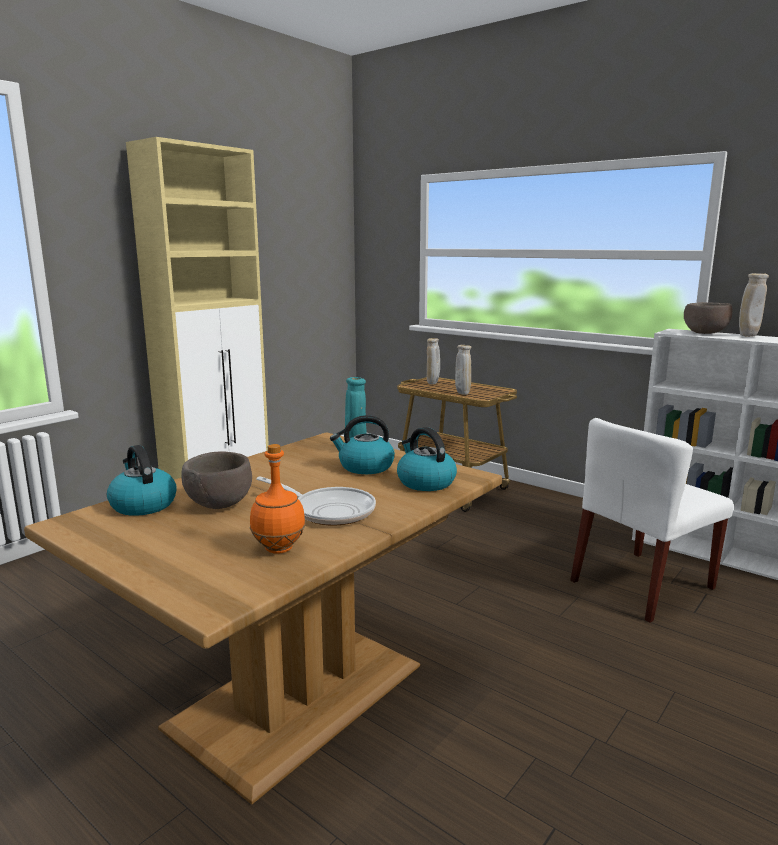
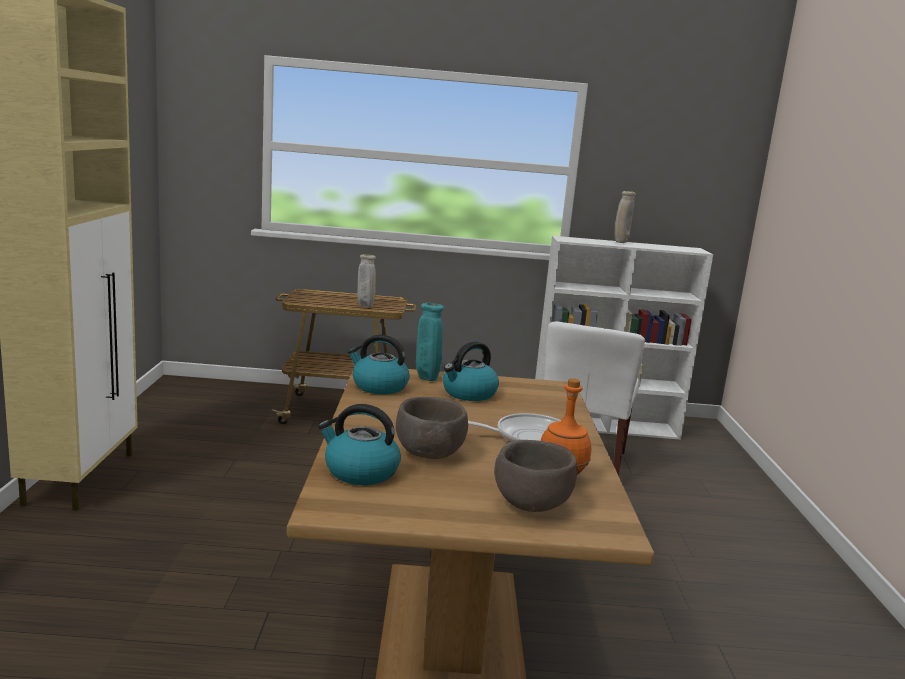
camera: 40 degrees left, 0 degrees up
(425, 482) = (540, 398): kettle -> kettle (378, 387)
(433, 384) = (314, 298): beige vase -> none
(705, 333) = (589, 240): brown bowl -> brown bowl (531, 504)

